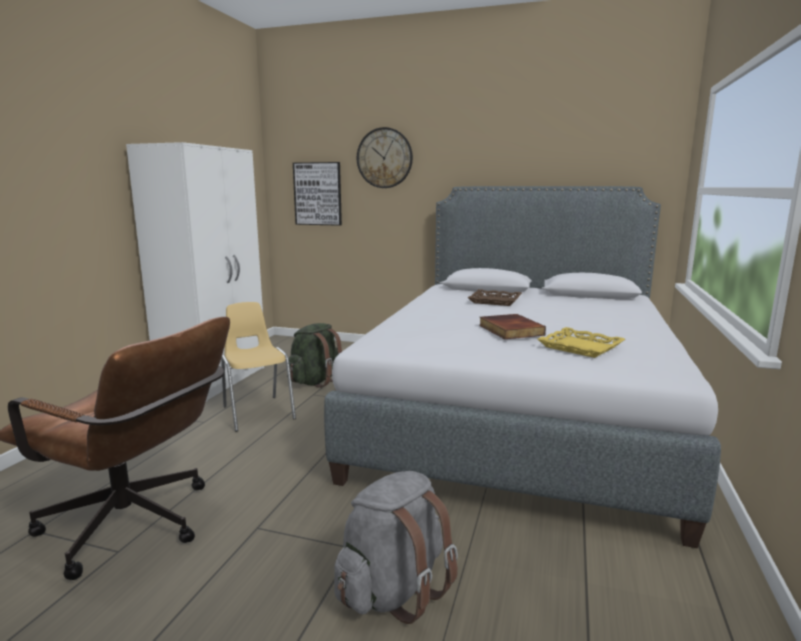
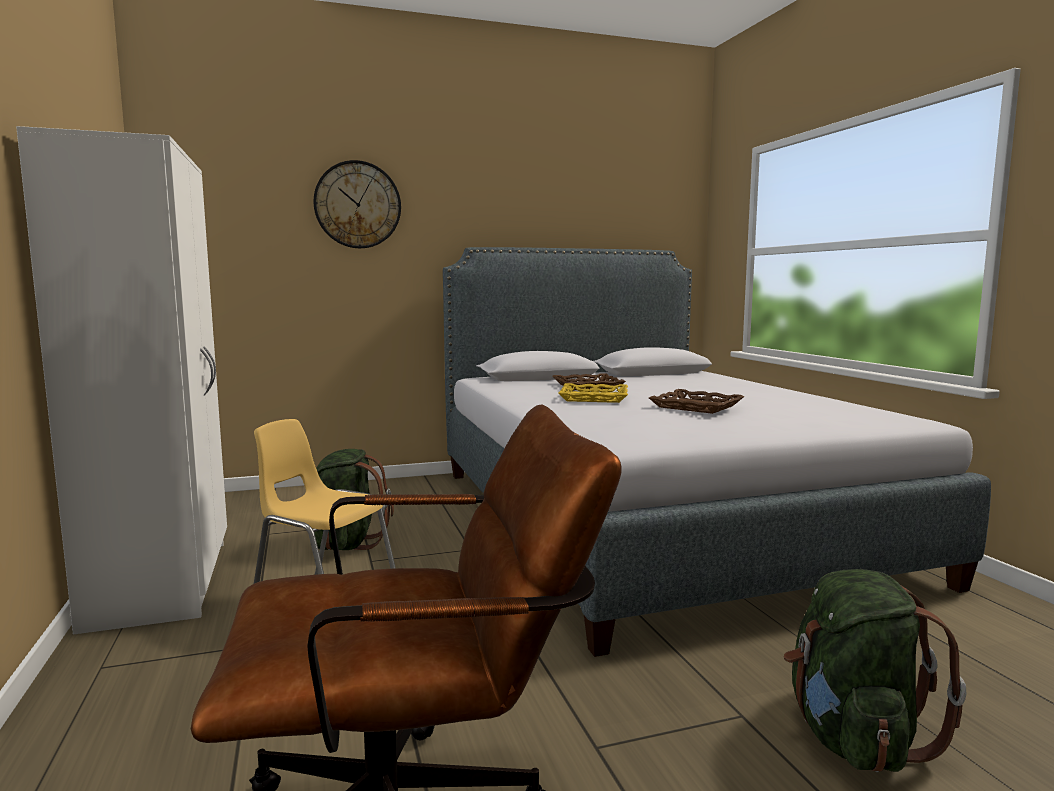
camera: 35 degrees left, 5 degrees down
(318, 194) = (244, 255): picture -> none
(394, 590) = (854, 737): grey backpack -> green backpack
(509, 330) = (695, 406): book -> brown tray
(580, 347) = (792, 412): yellow tray -> yellow tray (594, 398)

